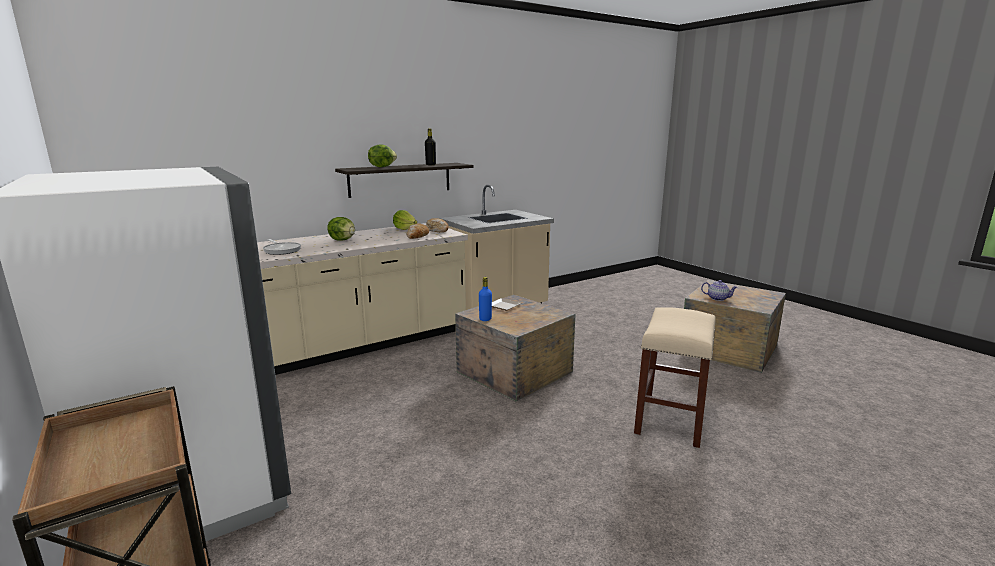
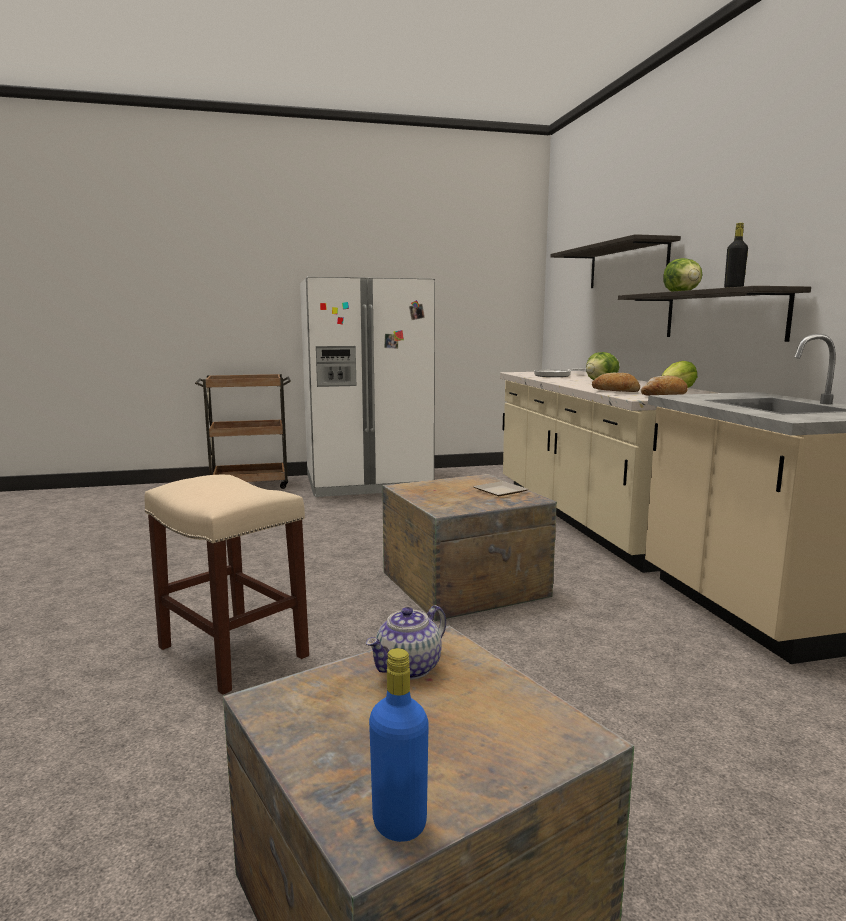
camera: 110 degrees right, 5 degrees down
(276, 143) = (627, 265): none -> shelf
(485, 319) = (454, 480): blue bottle -> blue bottle (399, 823)

